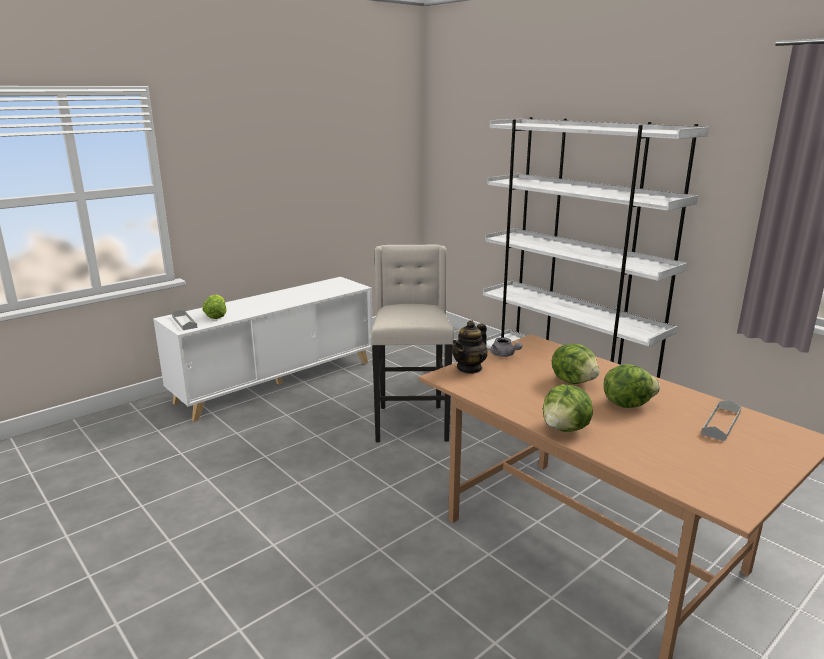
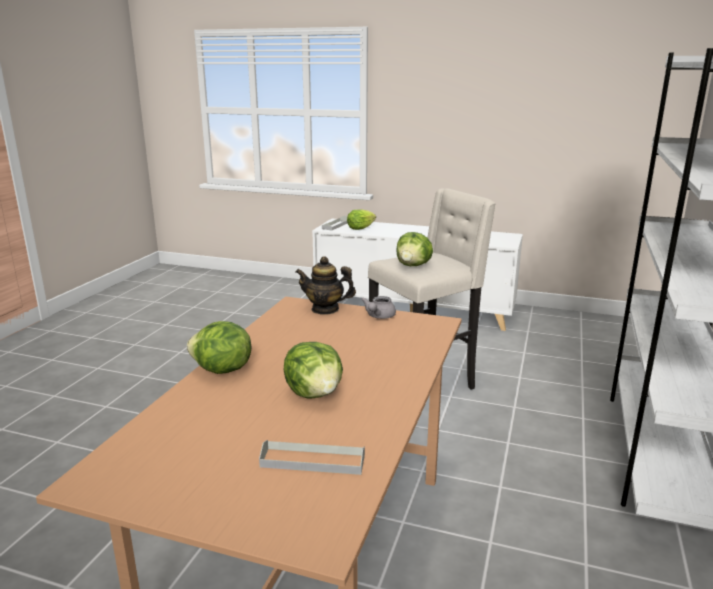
camera: 60 degrees right, 0 degrees up
(574, 381) = (349, 358): lettuce -> lettuce (413, 266)

